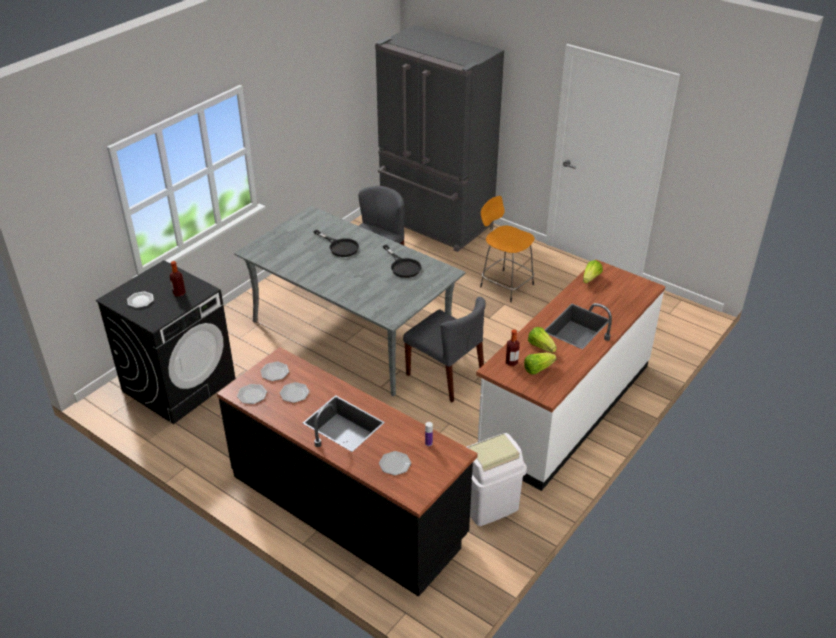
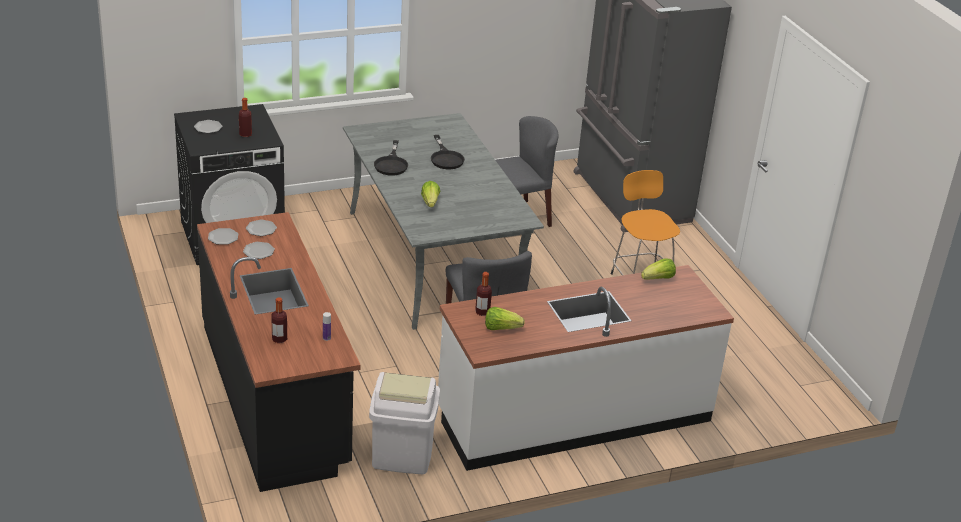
camera: 30 degrees right, 5 degrees down
(395, 464) = (279, 339): plate -> bottle
(403, 266) = (486, 197): black frying pan -> black frying pan (391, 164)
(541, 346) = (528, 312): lettuce -> lettuce (430, 202)

